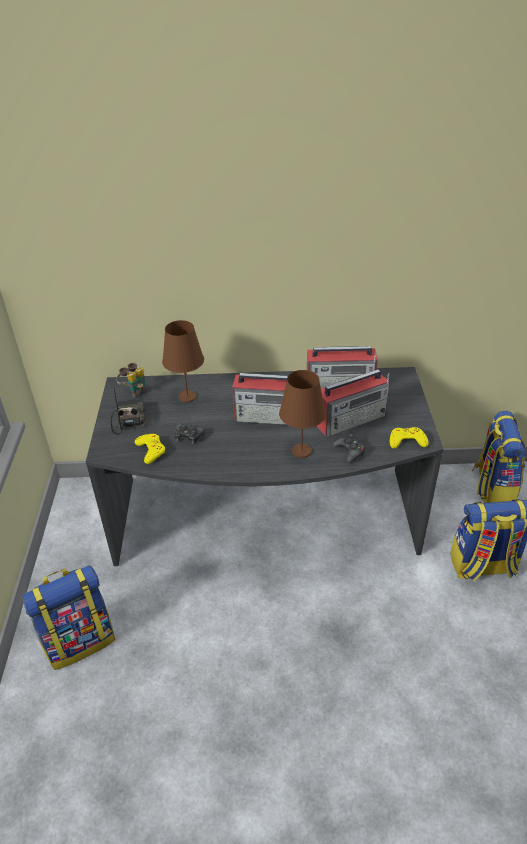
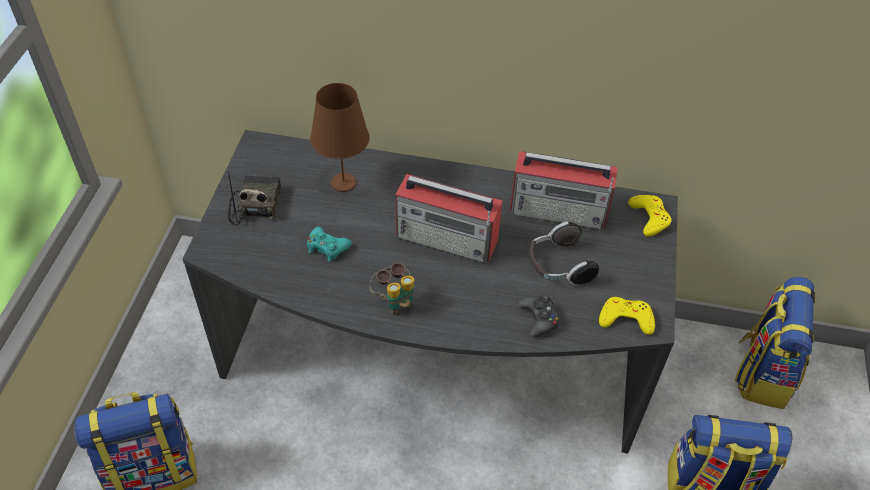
camera: 10 degrees right, 10 degrees up
(134, 390) = (275, 158): binoculars -> binoculars (394, 301)
(151, 450) = (271, 259): yellow game controller -> yellow game controller (649, 217)
(188, 436) = (327, 247): black game controller -> turquoise game controller
(301, 450) = (472, 303): brown table lamp -> none
(351, 419) = (558, 266): radio -> headphones

